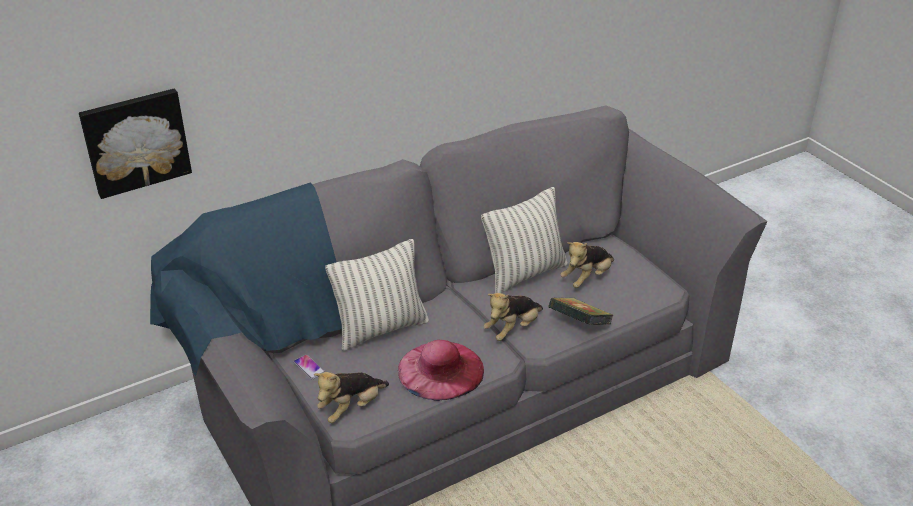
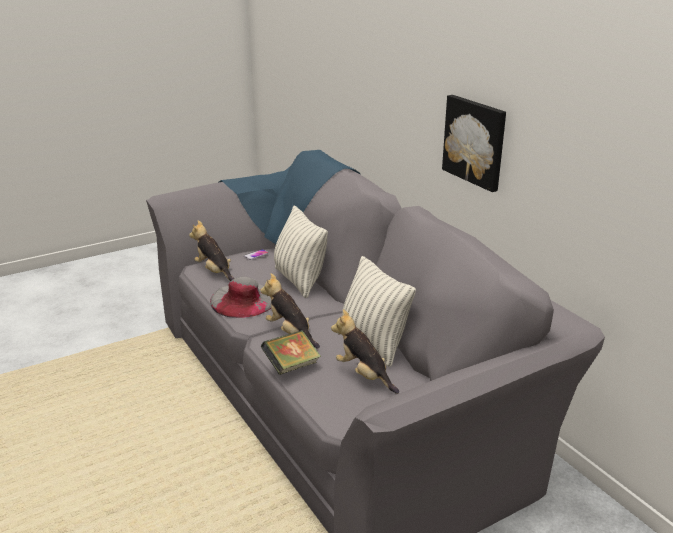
camera: 90 degrees right, 10 degrees down
(136, 141) = (332, 92): picture -> picture (475, 141)
(440, 370) = (243, 300): pink hat -> grey hat

